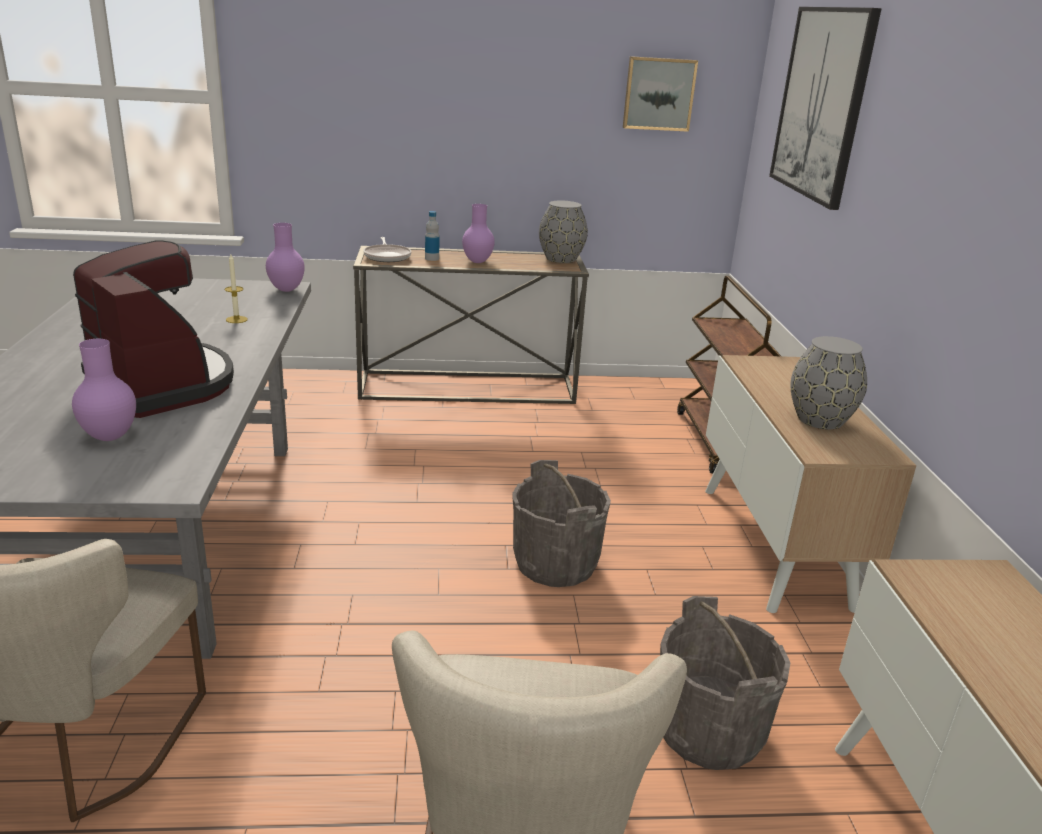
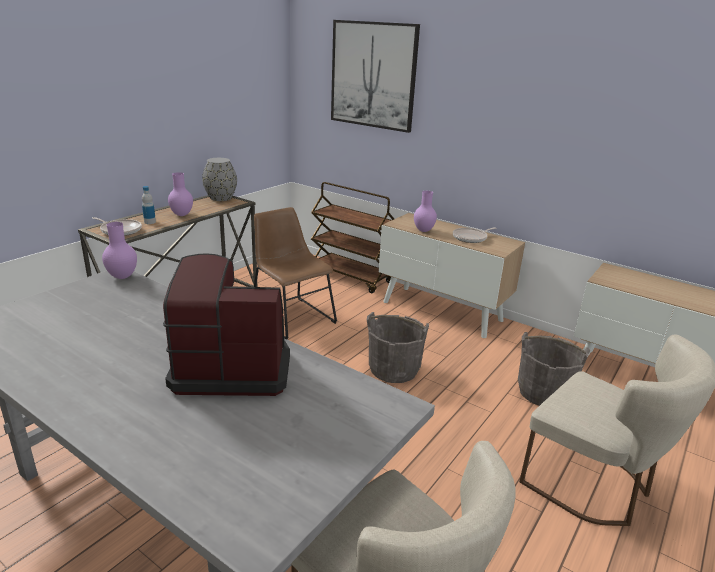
camera: 50 degrees left, 0 degrees up
(109, 437) = (299, 412): purple vase -> purple vase (423, 231)
(236, 319) = (150, 309): candle -> none
(554, 447) = (291, 316): none -> brown chair
(658, 94) = (245, 77): picture -> none
(820, 420) = (471, 238): grey vase -> frying pan

